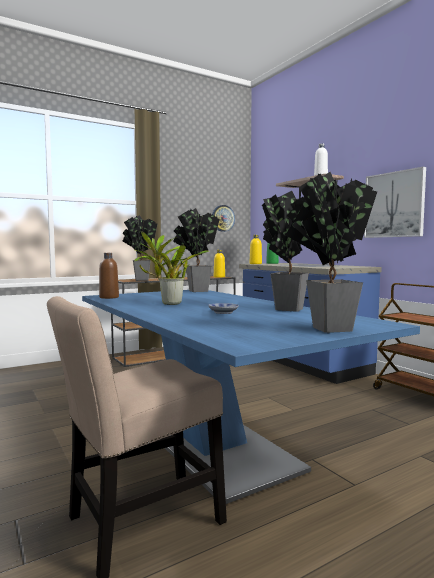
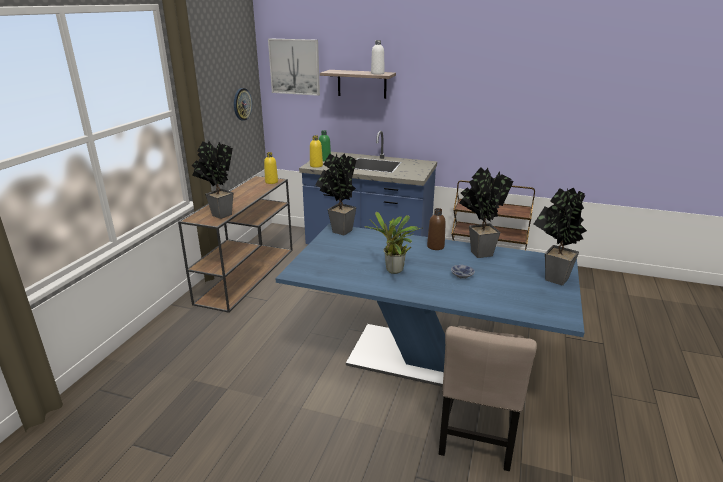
camera: 40 degrees left, 20 degrees up
(109, 297) = (312, 274): brown bottle -> brown bottle (435, 246)
(394, 204) = (450, 109): picture -> picture (295, 66)

